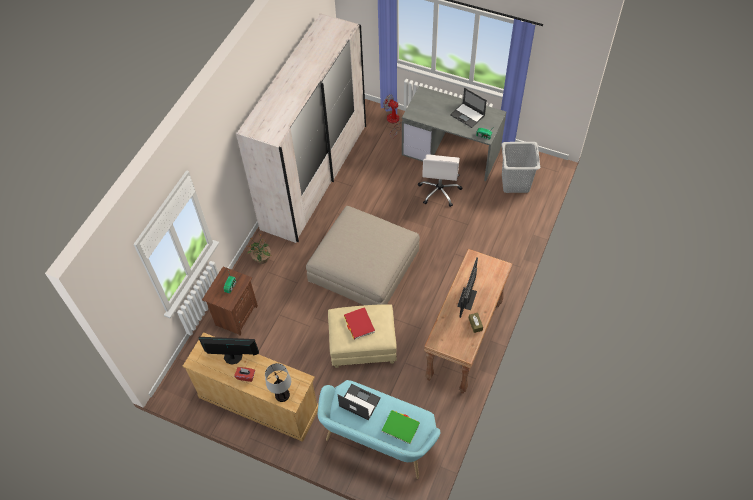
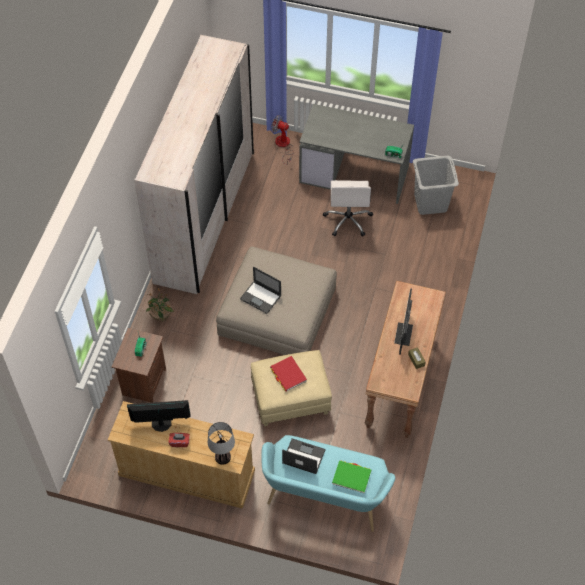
camera: 10 degrees left, 0 degrees up
(468, 115) = (372, 133): laptop -> laptop (261, 297)

